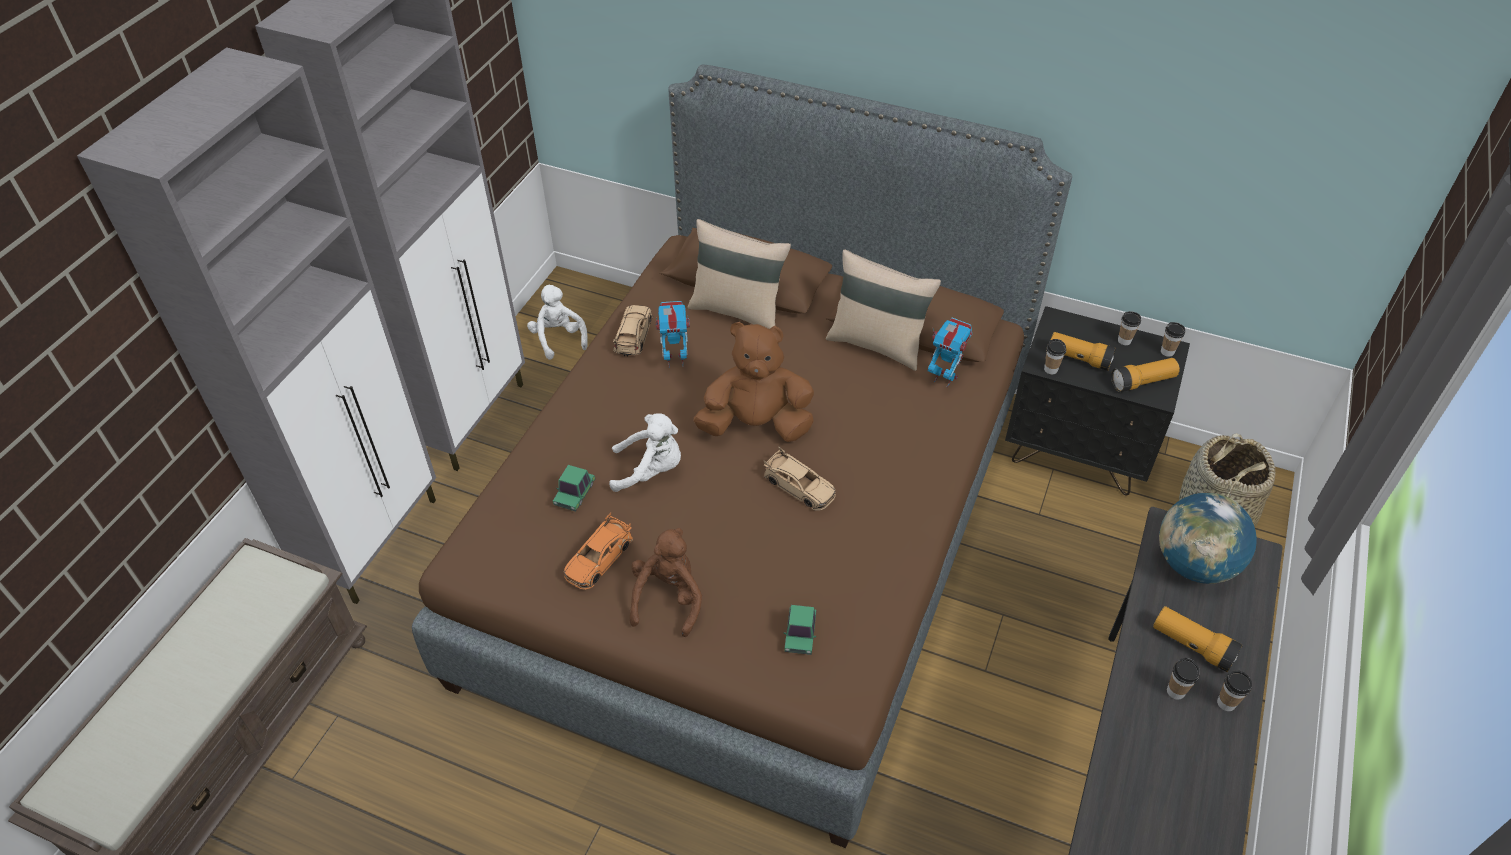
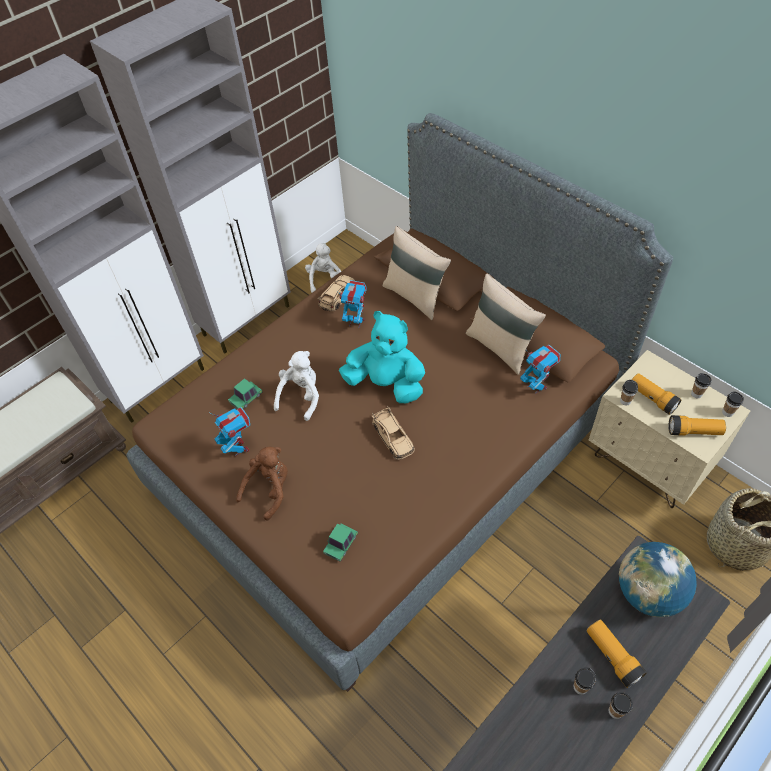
camera: 25 degrees right, 5 degrees up
(599, 558) = (239, 448): orange toy car -> toy robot
(650, 470) = (301, 396): white plush toy -> white plush toy turned 90 degrees counterclockwise
(756, 425) = (386, 384): brown plush toy -> turquoise plush toy
(1077, 452) = (649, 463): black nightstand -> beige nightstand

